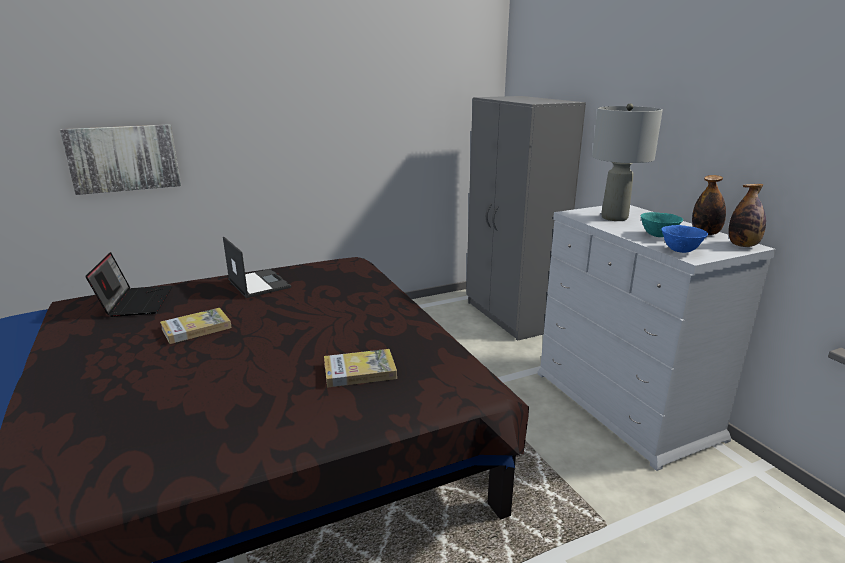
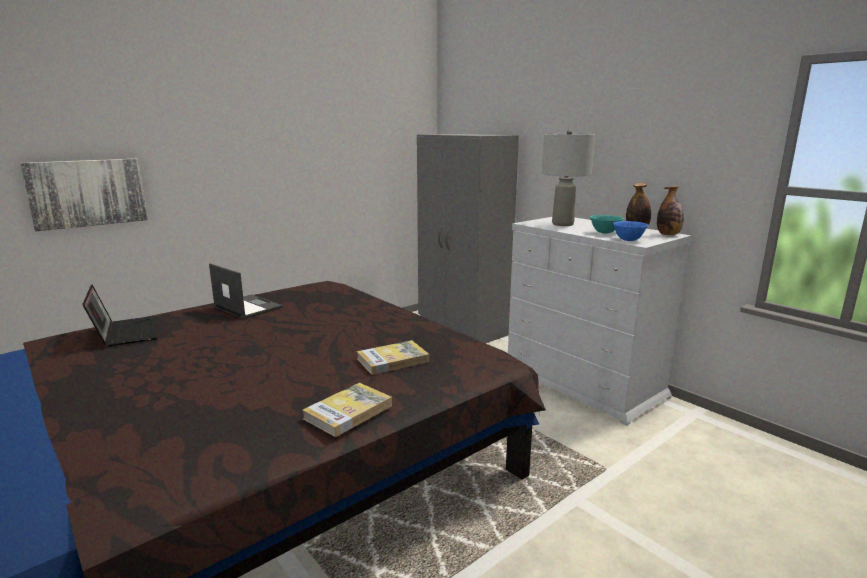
camera: 15 degrees left, 5 degrees down
(196, 328) = (210, 346): book -> book (348, 412)

